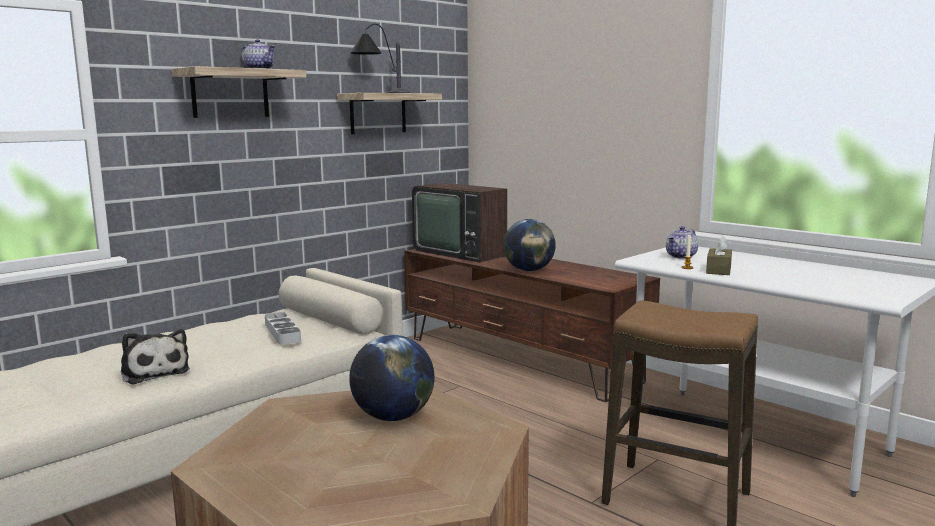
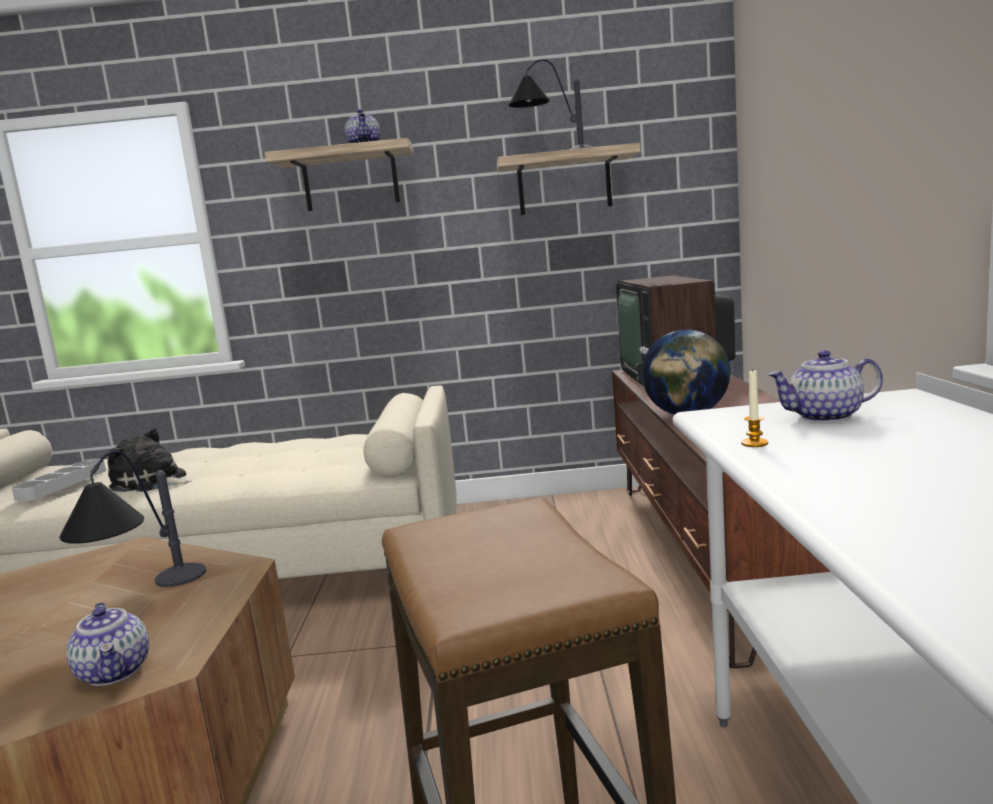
camera: 45 degrees right, 0 degrees up
(154, 372) = (152, 483): plush toy -> plush toy turned 105 degrees clockwise
(282, 332) = (316, 459): grey tray -> grey tray (62, 484)
(393, 417) = (146, 599): globe -> table lamp
(480, 439) = (115, 672): none -> teapot
(718, 270) = (806, 458): brown tissue box -> none

